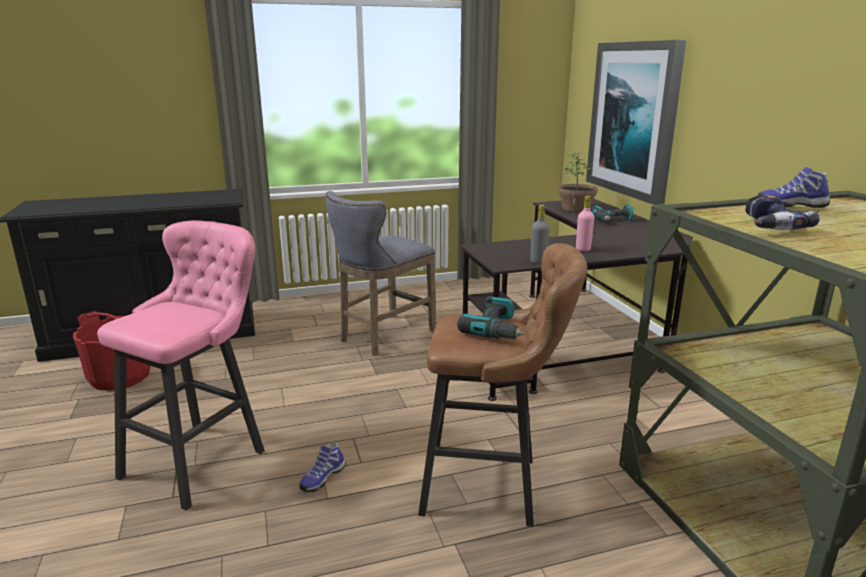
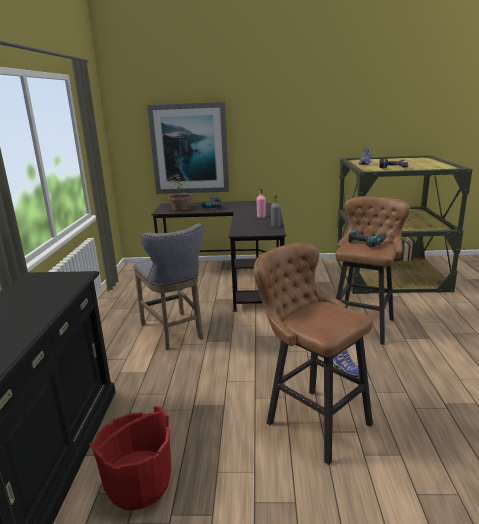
camera: 70 degrees left, 0 degrees up
(205, 455) = (309, 417): pink stool -> brown stool

